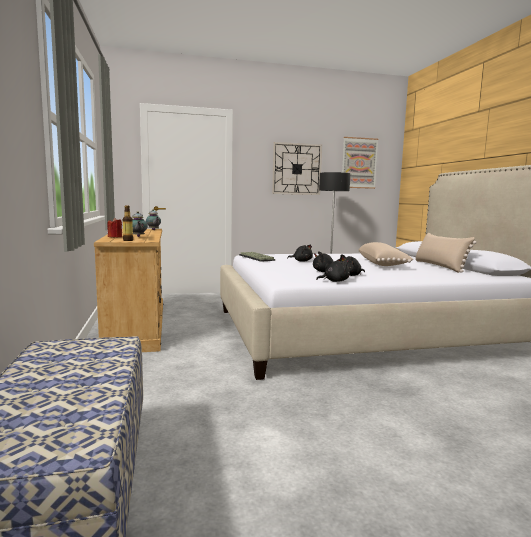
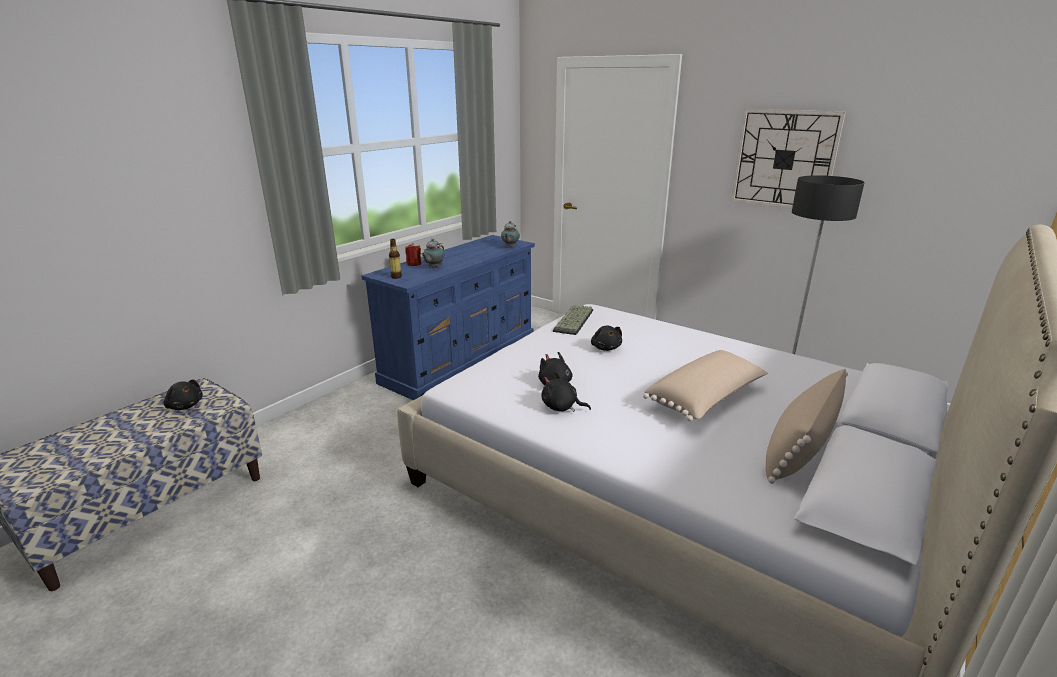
camera: 50 degrees right, 15 degrees up
(136, 326) = (461, 358): beige dresser -> blue dresser
(334, 281) = (505, 410): black plush toy -> black plush toy (185, 406)
(359, 163) = (936, 151): picture -> none

